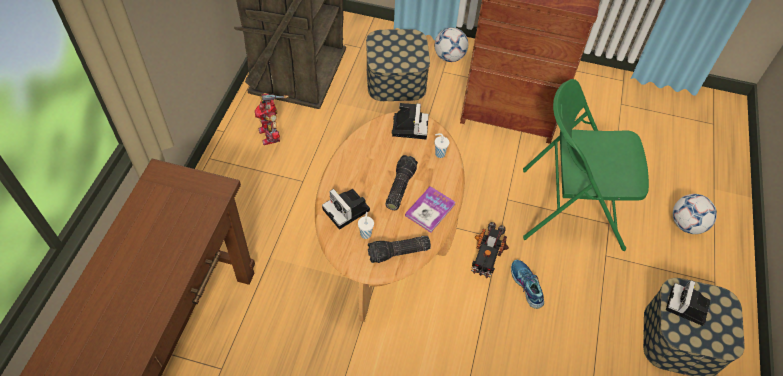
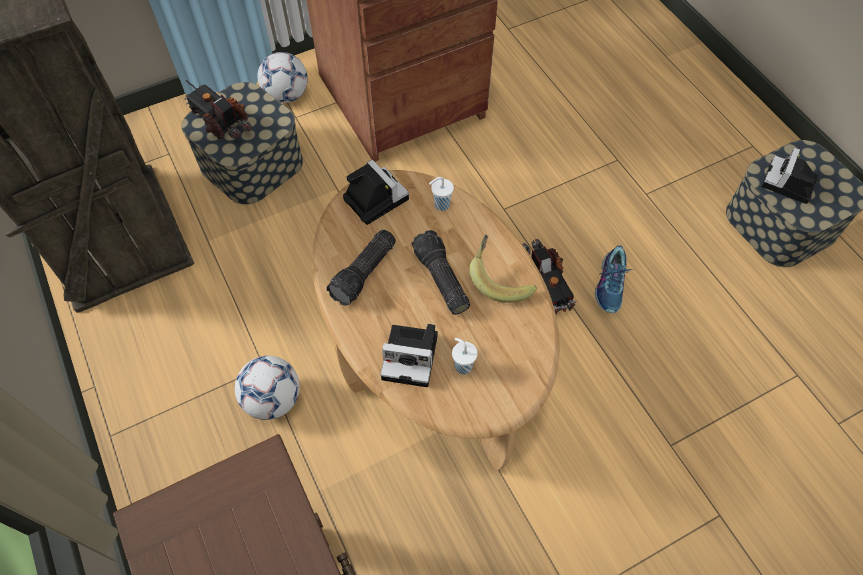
camera: 40 degrees left, 5 degrees up
(271, 134) = (164, 341): toy robot -> none
(390, 44) = (221, 121): none -> toy truck
(398, 253) = (522, 357): flashlight -> flashlight (365, 274)
(430, 210) = (500, 278): book -> banana
(526, 286) = (611, 285): shoe -> shoe turned 105 degrees counterclockwise
(571, 208) = (570, 170): green chair -> none
(686, 224) = (679, 108): football -> football (273, 399)
(687, 307) = (788, 184): camera -> camera turned 45 degrees clockwise

